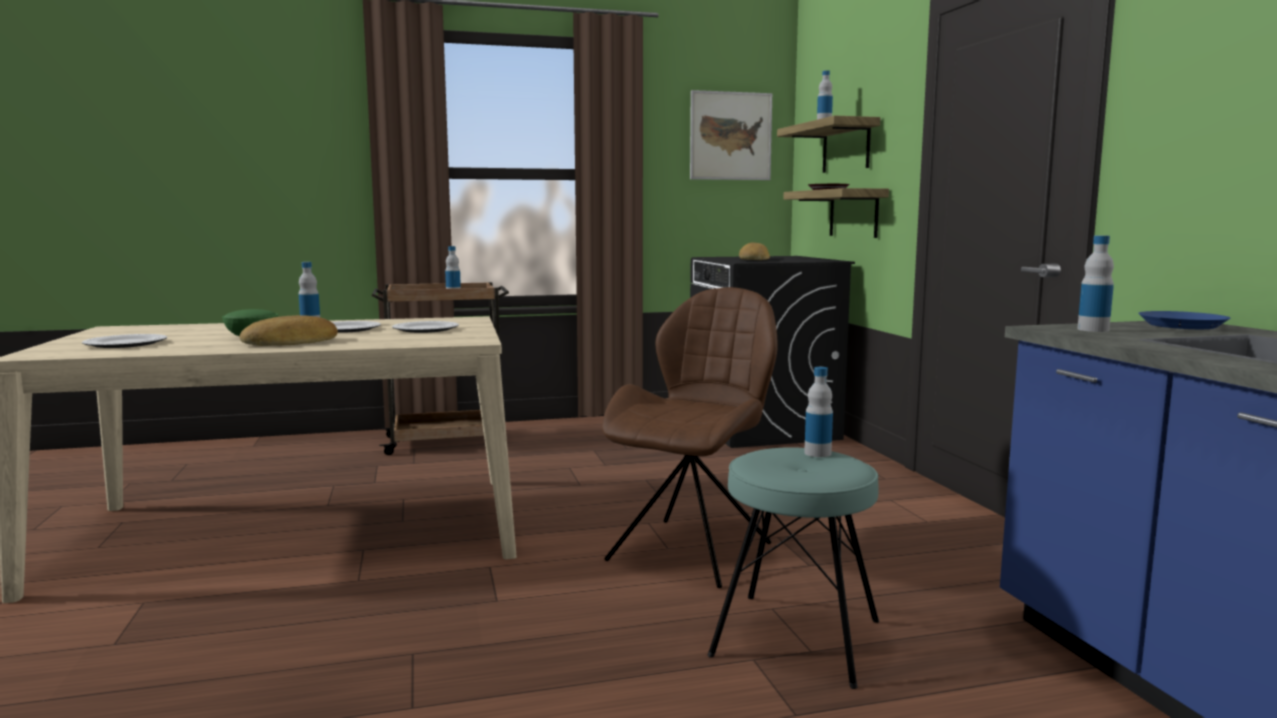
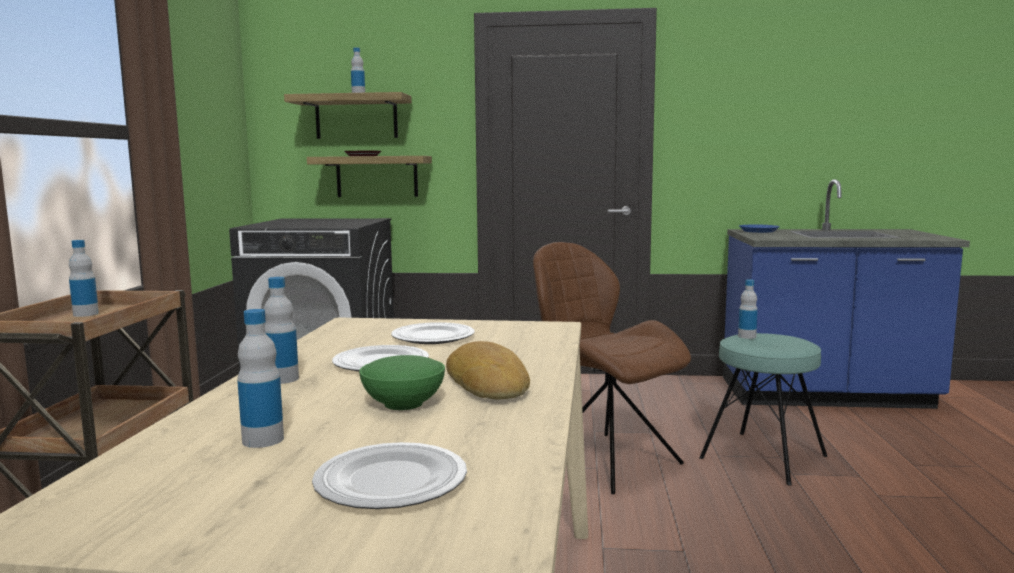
camera: 70 degrees left, 0 degrees up
(730, 136) = (213, 95): picture -> none
(754, 259) = (315, 224): bread -> none
(1093, 330) = (775, 236): bottle -> bottle (263, 440)

